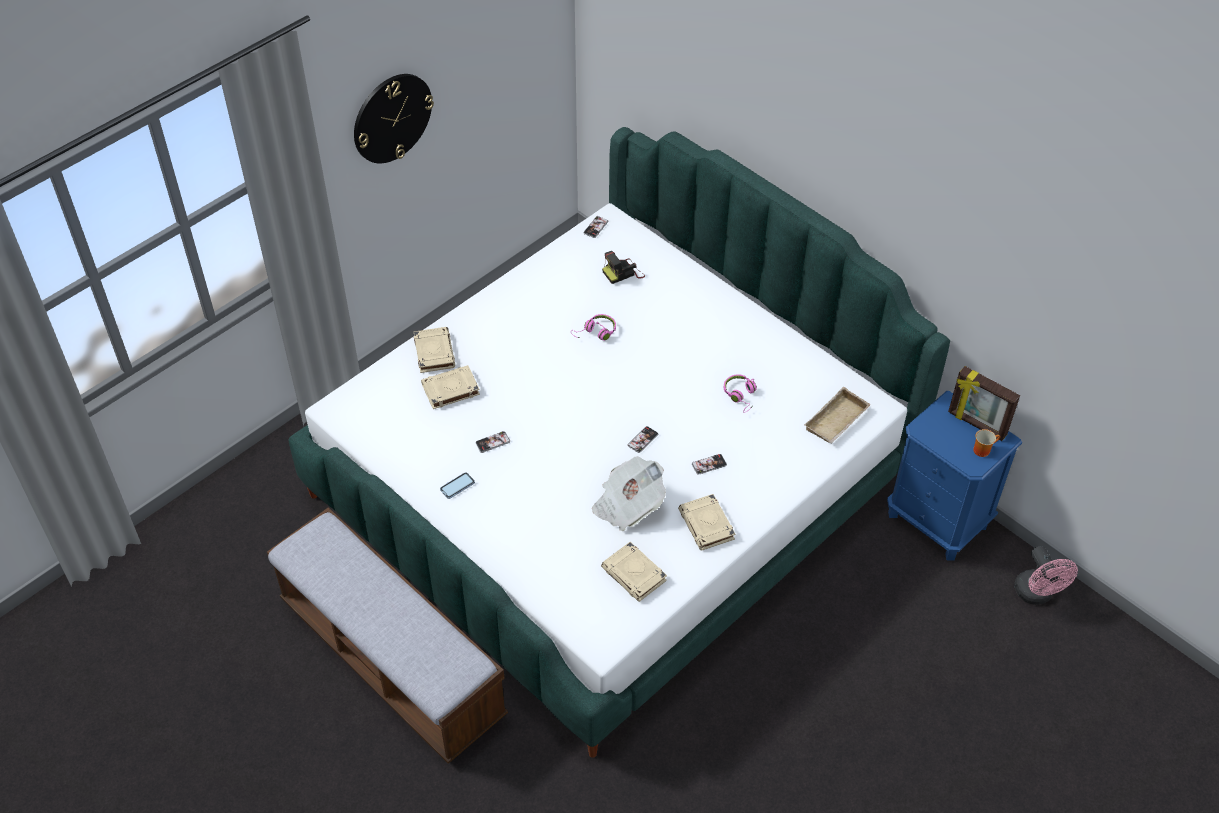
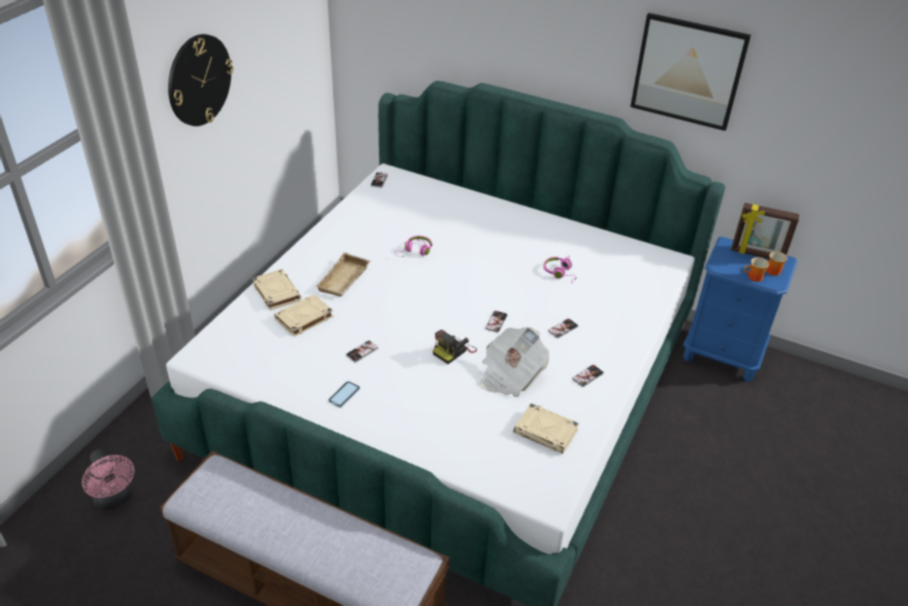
camera: 20 degrees left, 10 degrees down
(623, 272) = (417, 206): camera -> camera (454, 350)
(707, 525) = (587, 376): beige book -> phone
(837, 421) = (647, 276): beige tray -> beige tray (345, 280)
(918, 209) = (688, 71): none -> picture
(952, 454) = (754, 278): none -> mug
(1036, 594) = (827, 391): pink fan -> pink fan (115, 499)

